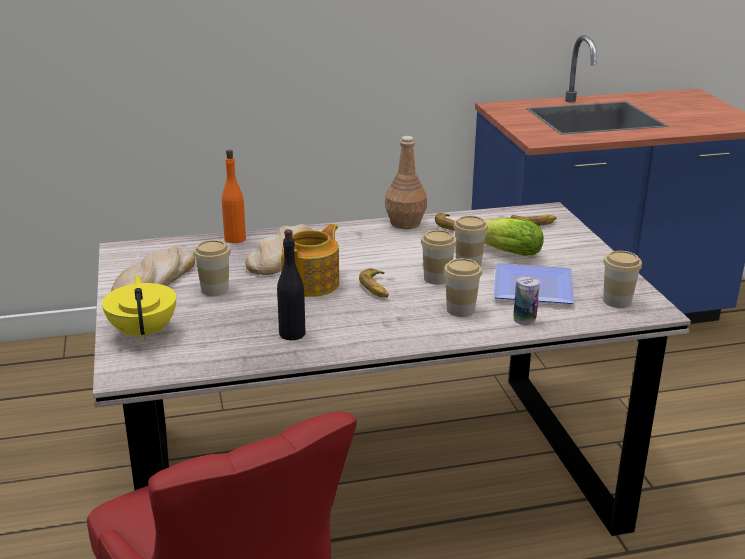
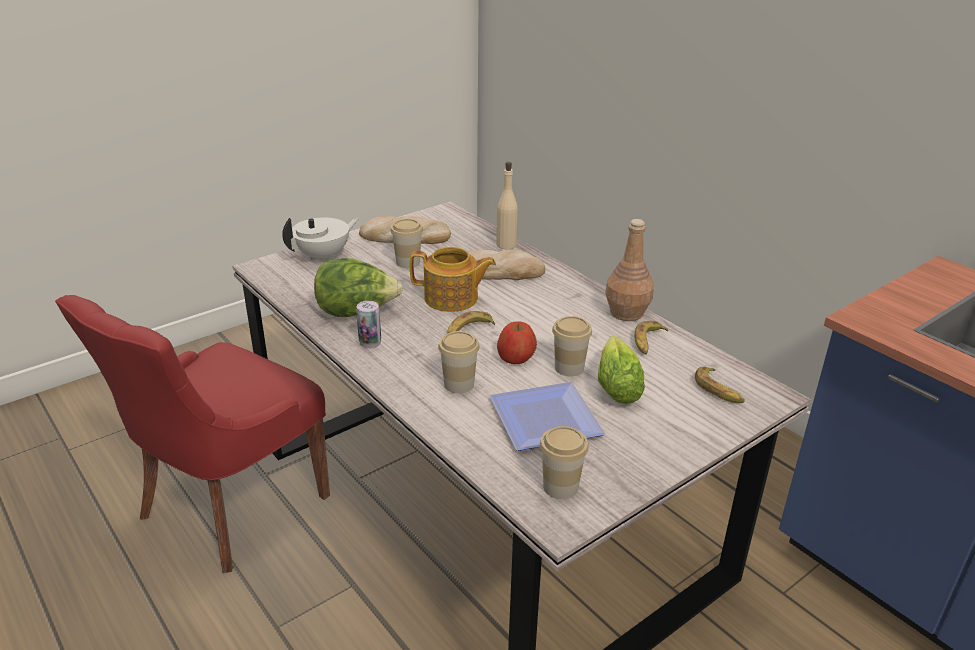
camera: 65 degrees right, 5 degrees up
(144, 331) = (324, 256): yellow teapot -> white teapot
(234, 239) = (506, 245): orange bottle -> beige bottle
(292, 334) = (356, 312): black bottle -> lettuce
(437, 278) = (516, 357): cup -> apple
(524, 320) = (465, 427): can -> can (370, 342)

